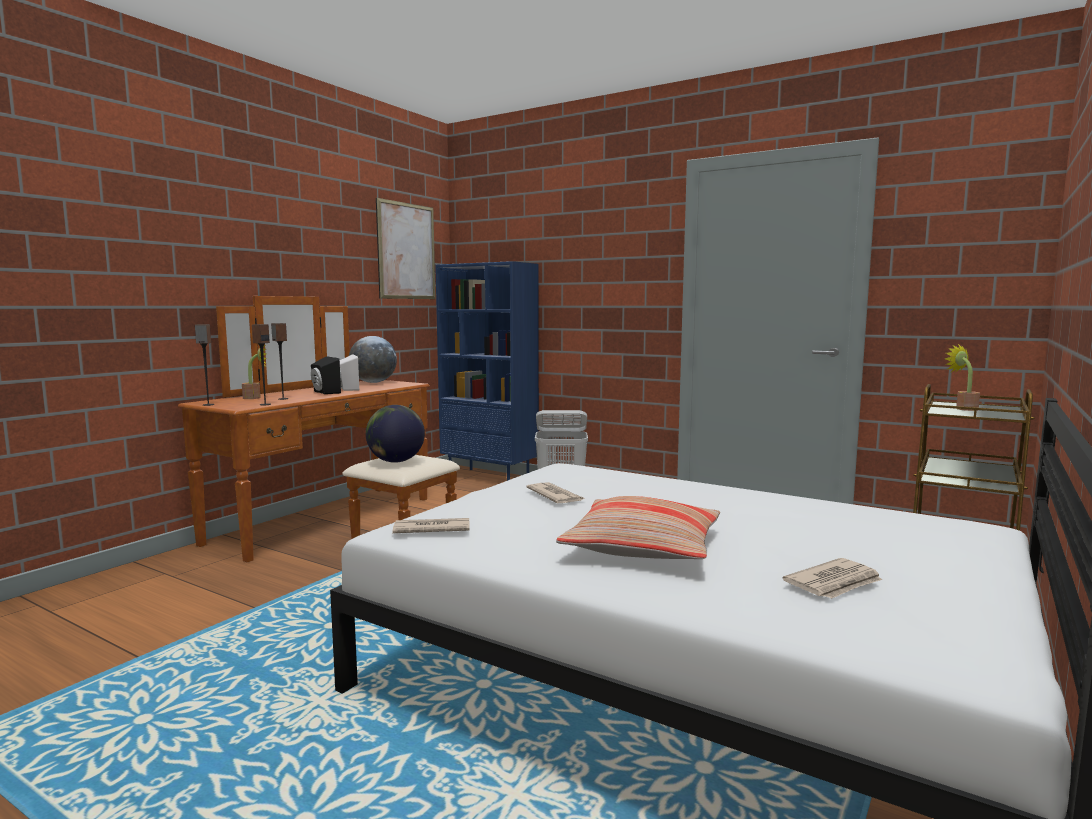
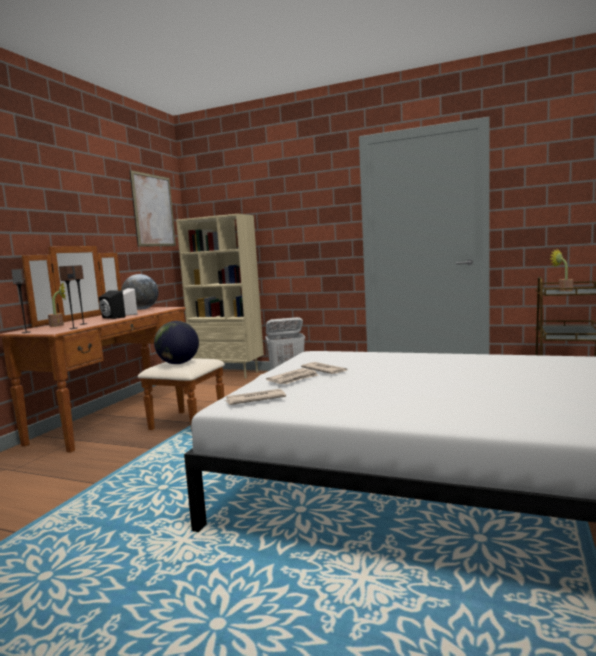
camera: 10 degrees left, 0 degrees up
(490, 477) = (228, 373): blue bookcase -> beige bookcase
(642, 547) = (413, 393): pillow -> none
(835, 583) = (558, 398): newspaper -> newspaper (293, 379)

